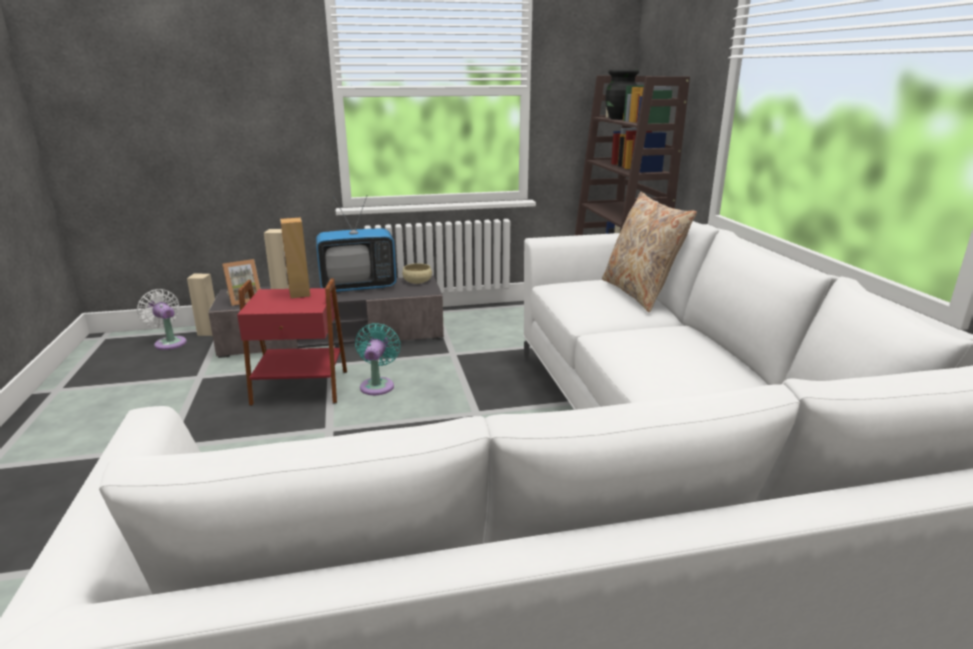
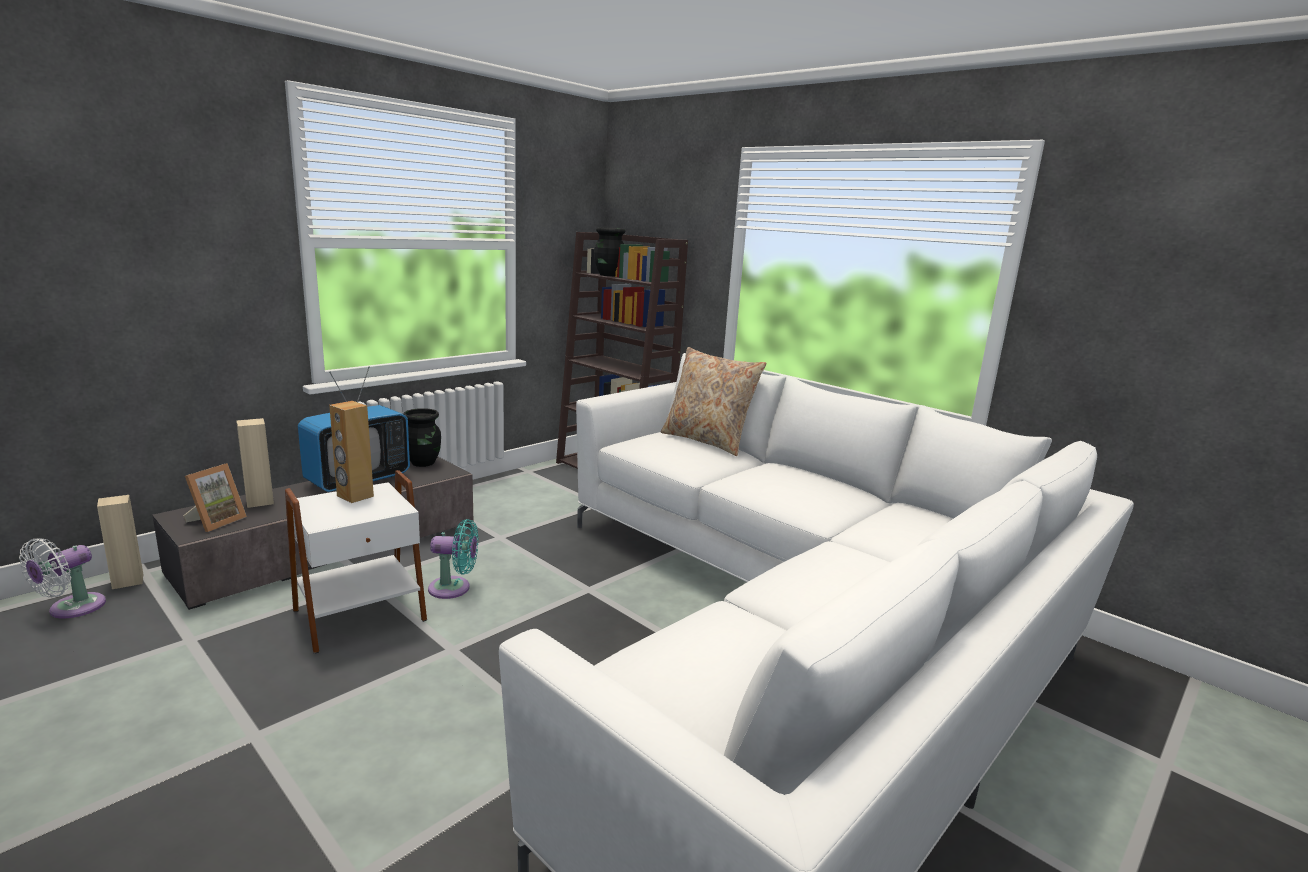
camera: 35 degrees left, 5 degrees down
(169, 342) = (71, 609): white fan -> white fan turned 75 degrees counterclockwise
(300, 388) = (361, 616): red side table -> white side table
(378, 385) = (454, 588): turquoise fan -> turquoise fan turned 120 degrees clockwise
(417, 281) = (423, 463): beige bowl -> black vase

